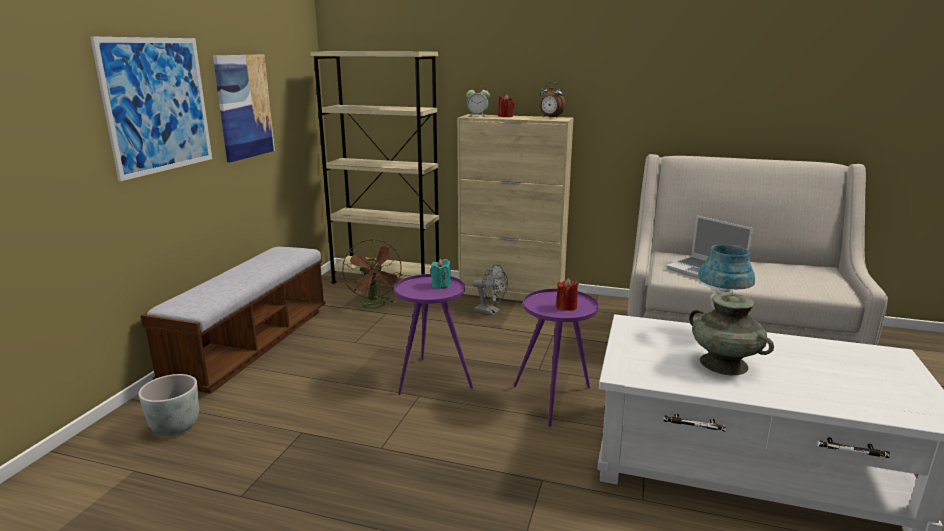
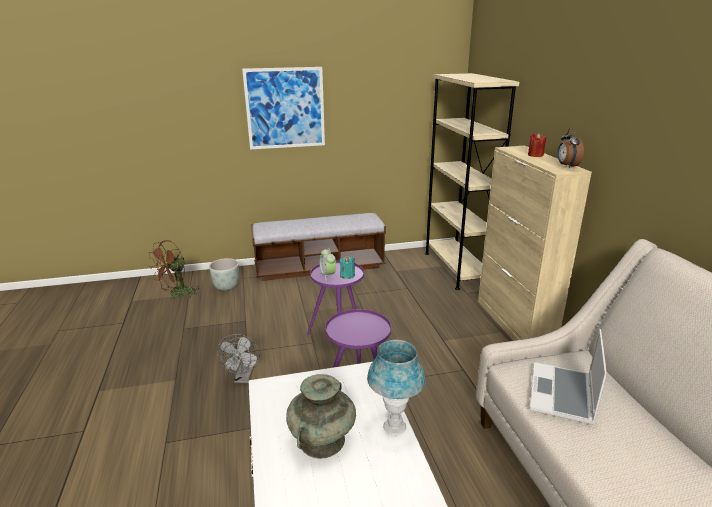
camera: 60 degrees right, 5 degrees up
(244, 106) = (364, 113): picture -> none
(375, 306) = (412, 280): brown fan -> brown fan (177, 294)
(477, 116) = (515, 149): alarm clock -> alarm clock (328, 275)
(490, 312) = (465, 326): grey fan -> grey fan (243, 378)
(566, 307) = (357, 332): red candle -> none

